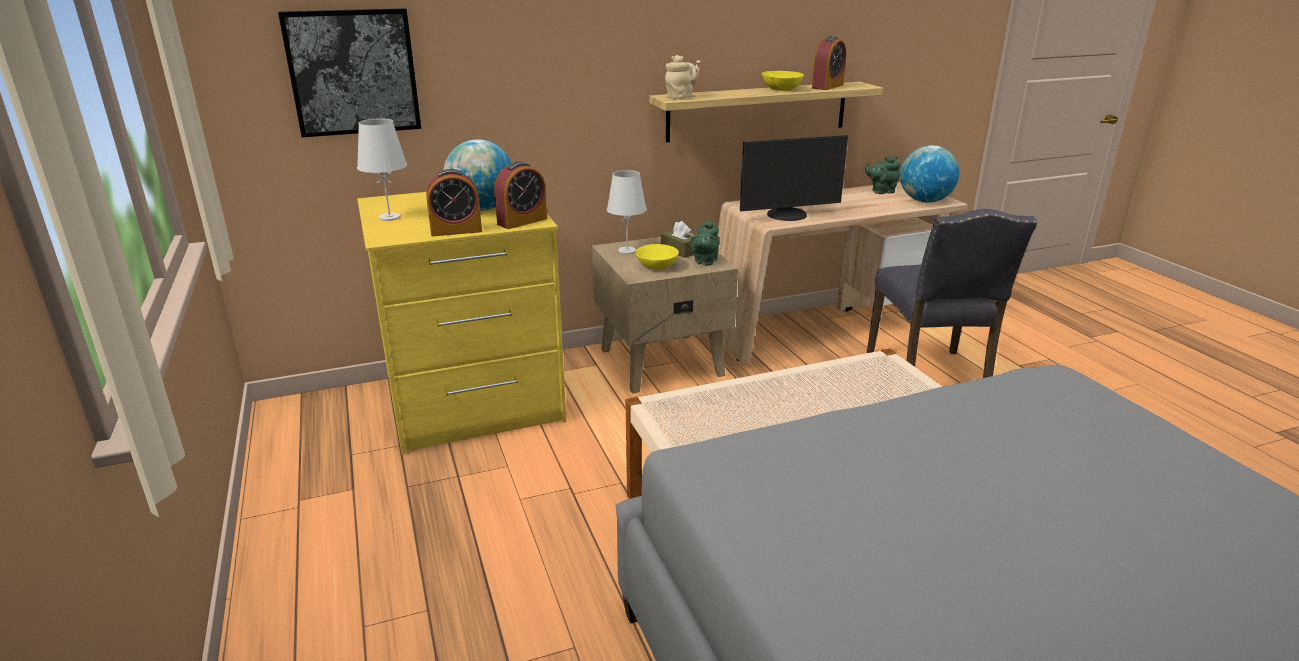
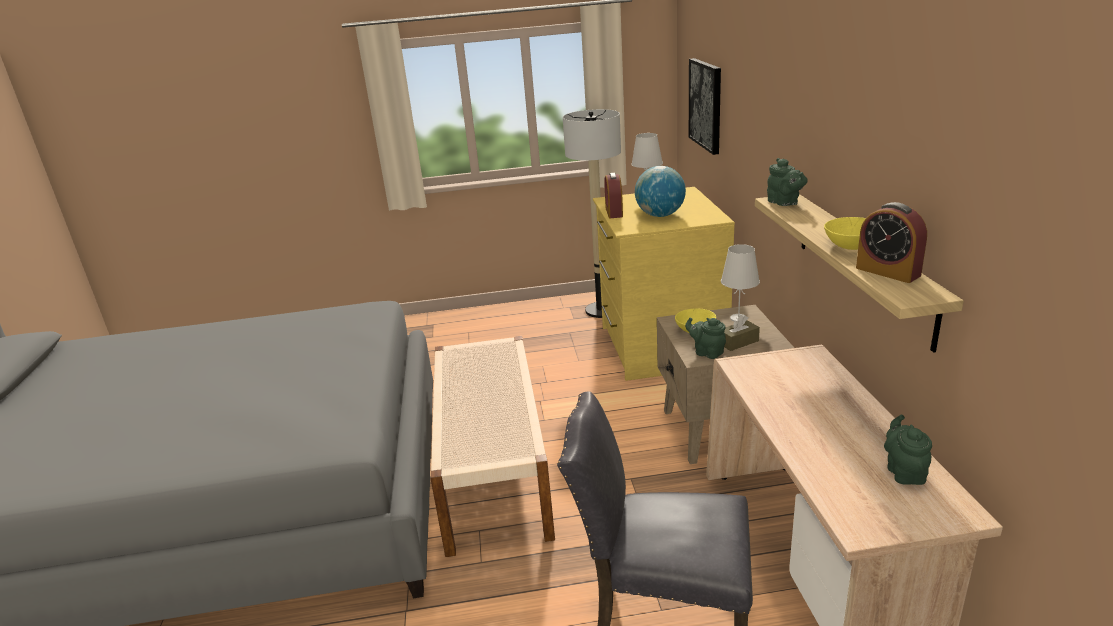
camera: 105 degrees right, 0 degrees up
(332, 462) = (601, 310): none -> floor lamp
(522, 221) = (627, 226): alarm clock -> none
(681, 97) = (784, 203): beige teapot -> green teapot
(788, 215) = (766, 375): monitor -> none
(925, 201) = (854, 504): globe -> none

